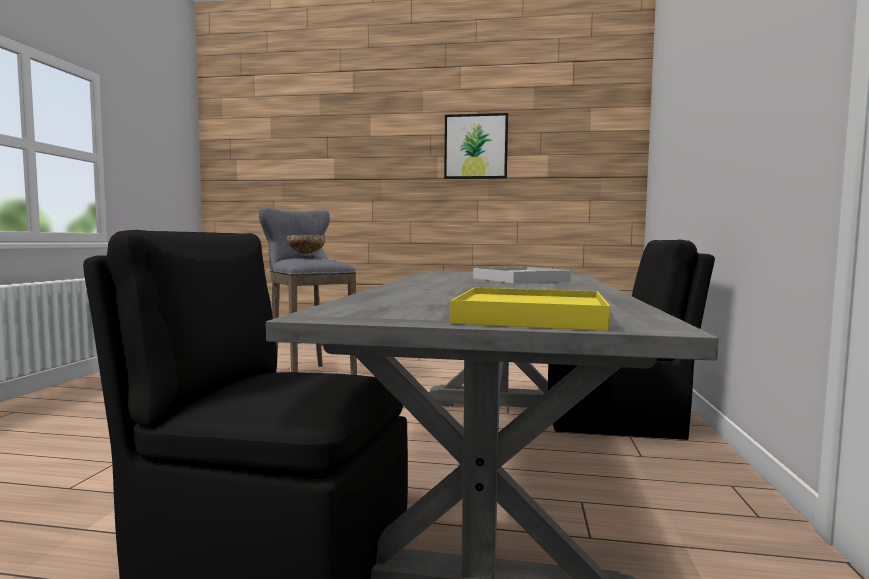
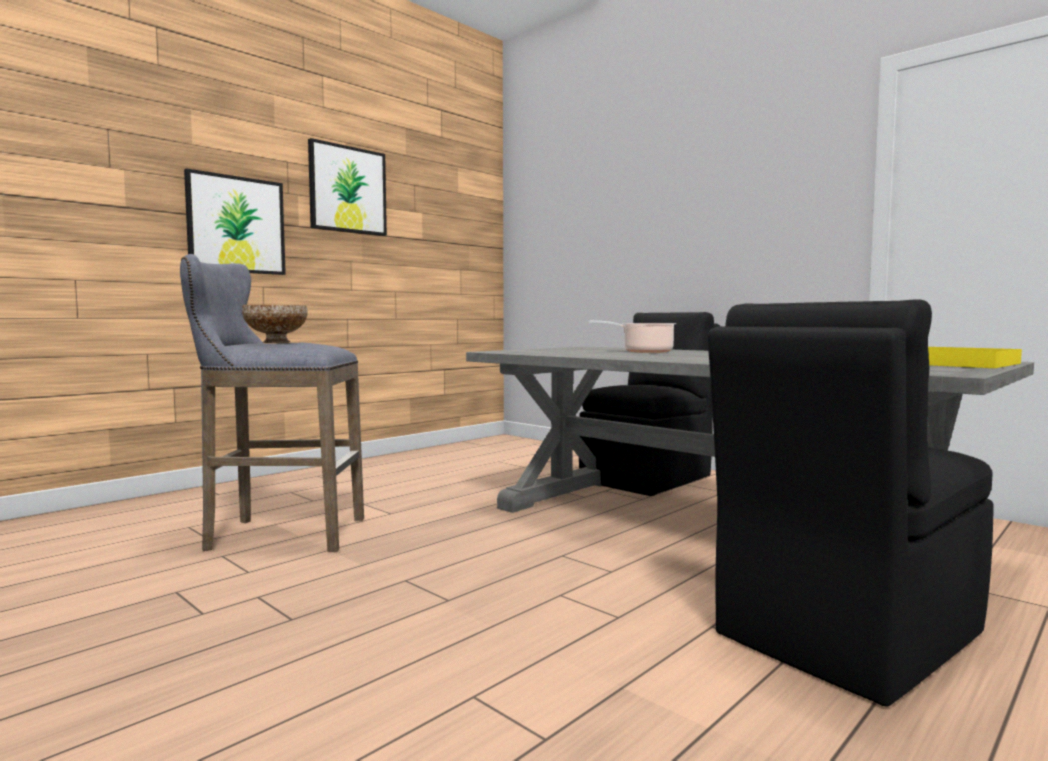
camera: 55 degrees left, 0 degrees up
(393, 182) = (236, 225): none -> picture
(520, 279) = (644, 352): white tray -> cooking pot

